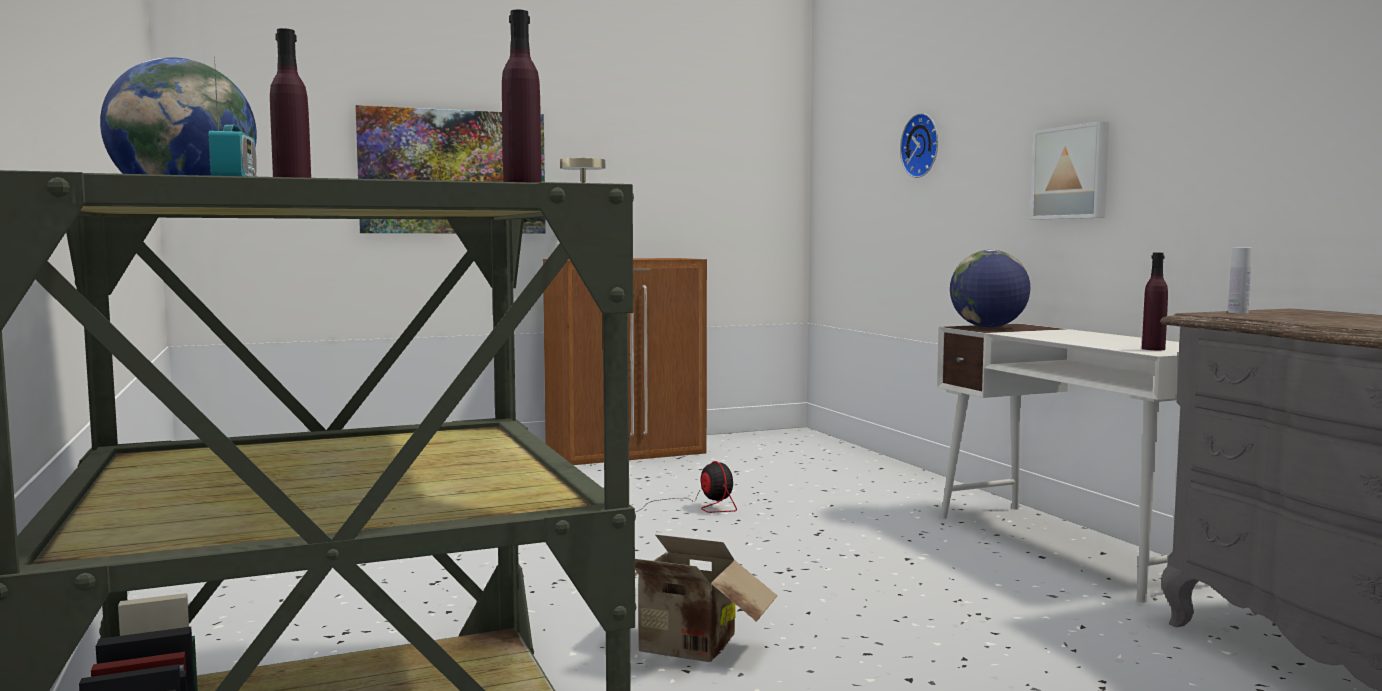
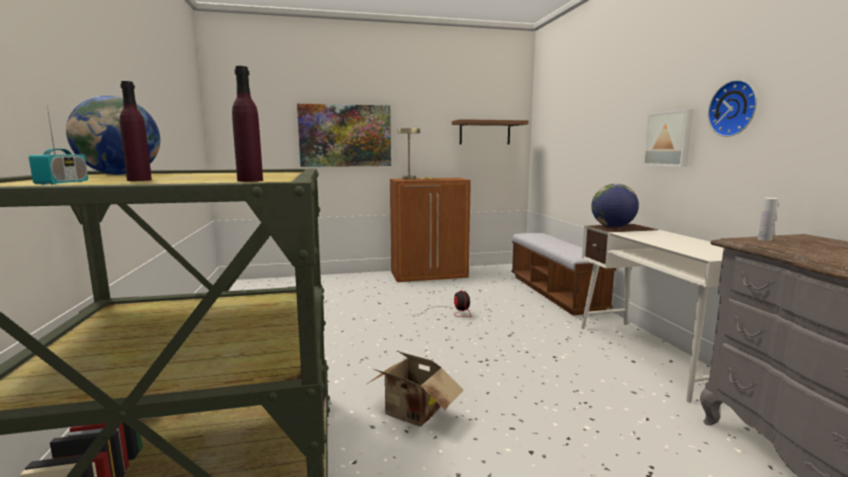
camera: 10 degrees right, 5 degrees up
(725, 171) = (485, 133): none -> brown shelf
(878, 470) = (554, 292): none -> bench
(923, 145) = (587, 120): wall clock -> wall clock (734, 108)
(1153, 349) = (707, 253): purple bottle -> none

